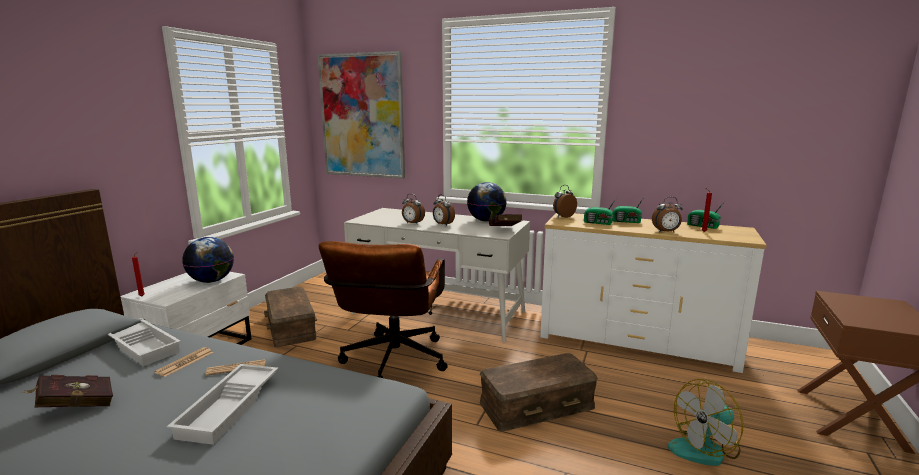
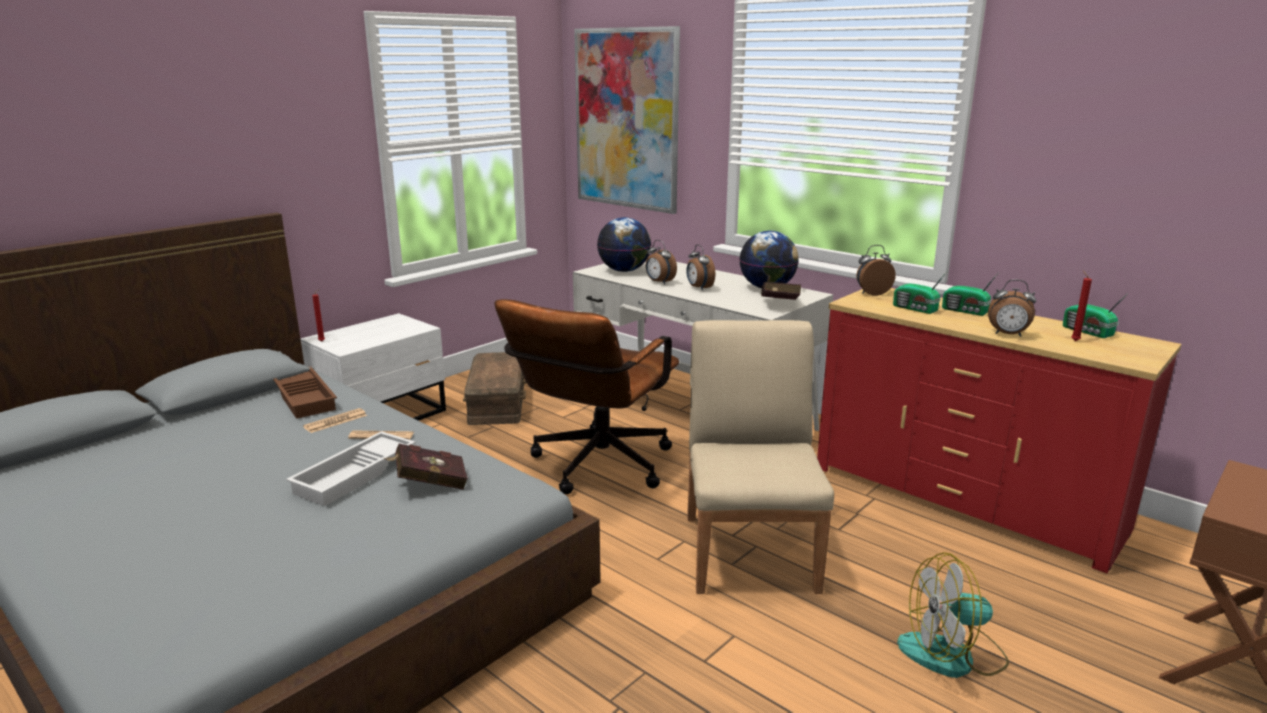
camera: 20 degrees right, 5 degrees up
(74, 406) = (223, 447): red book -> red book (429, 483)
(144, 346) = (306, 397): white tray -> brown tray
(212, 281) = (400, 332): globe -> globe (624, 271)
(536, 404) = (750, 551): brown storage box -> beige chair
(635, 341) = (964, 498): white dresser -> red dresser

